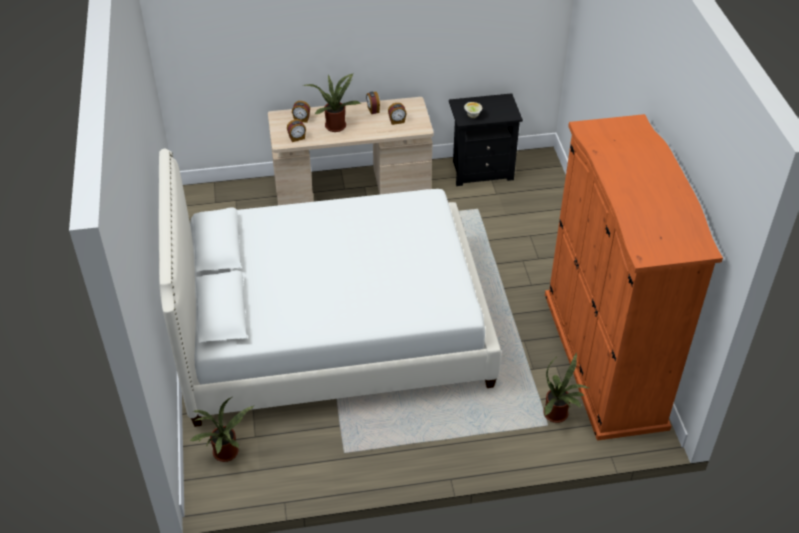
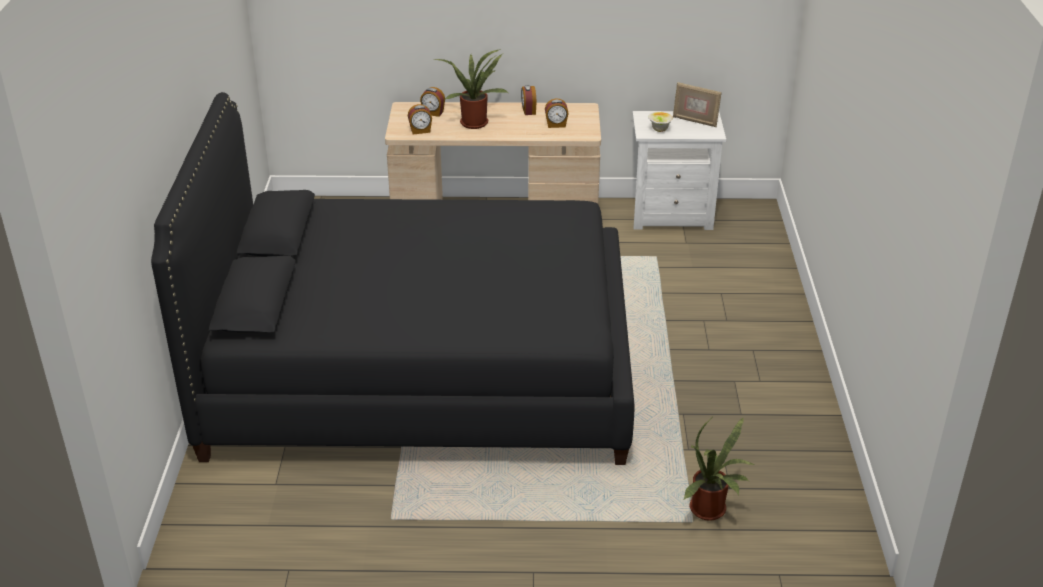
camera: 10 degrees right, 10 degrees down
(226, 455) = (229, 501): potted plant -> none
(331, 328) = (420, 369): white bed -> black bed
(481, 170) = (671, 215): black nightstand -> white nightstand
(496, 105) = (695, 121): none -> picture frame
(604, 358) = (794, 449): orange wardrobe -> none

